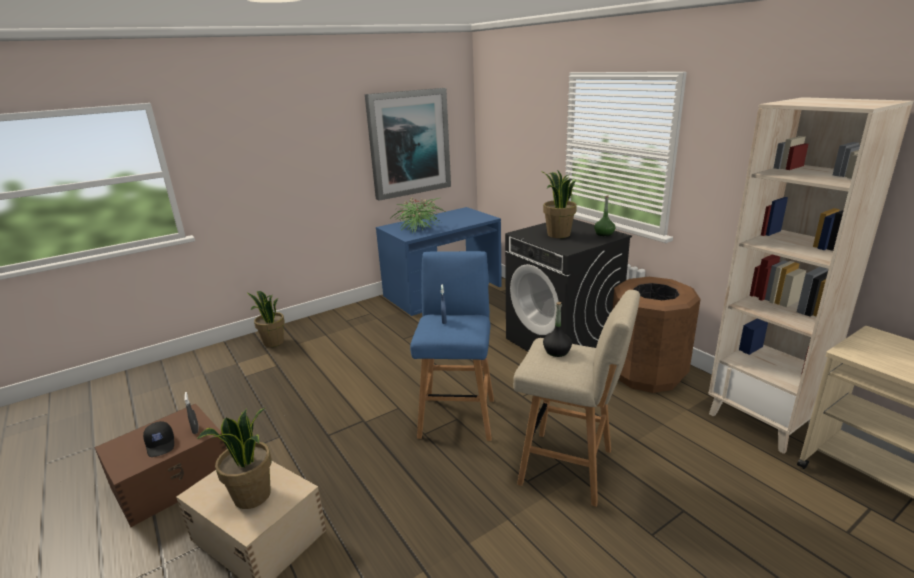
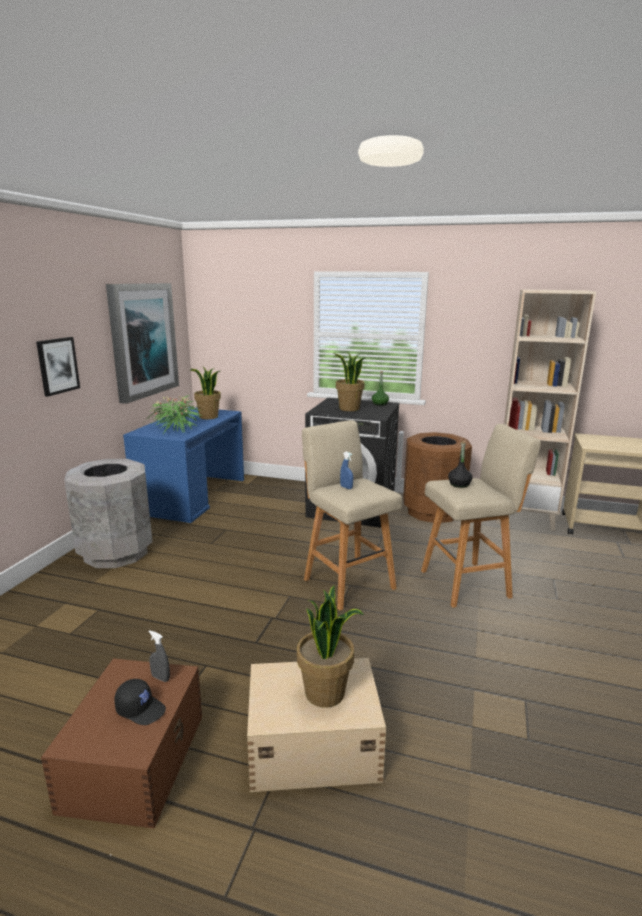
camera: 40 degrees left, 5 degrees down
(273, 342) = (56, 591): potted plant -> potted plant (208, 417)
(306, 166) = (57, 365): none -> picture
(336, 325) = (116, 552): none -> grey trash can
(457, 415) = (347, 582): blue stool -> beige stool

